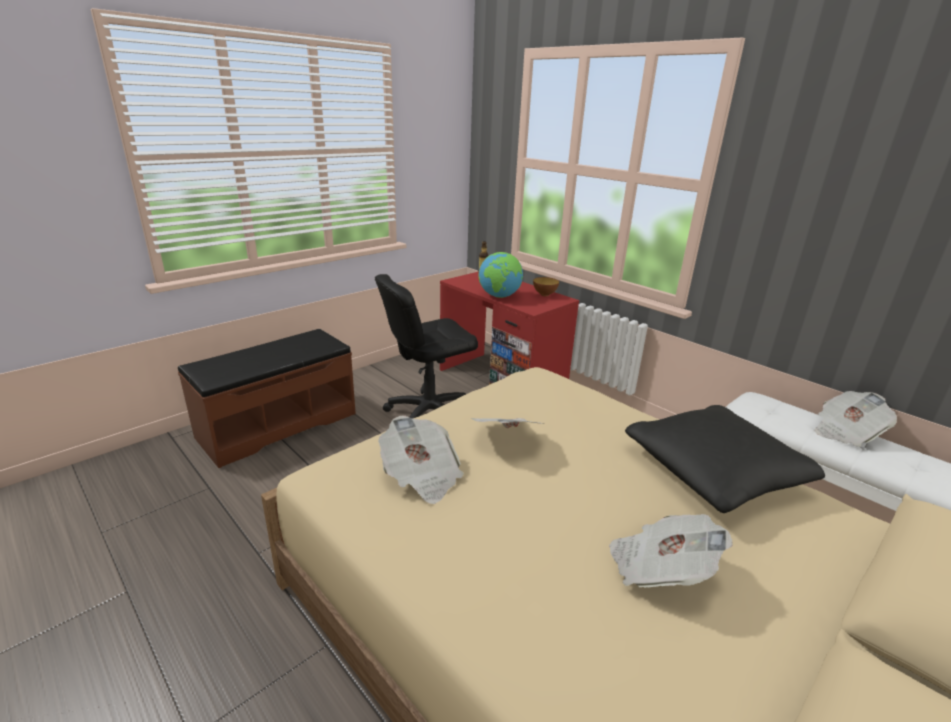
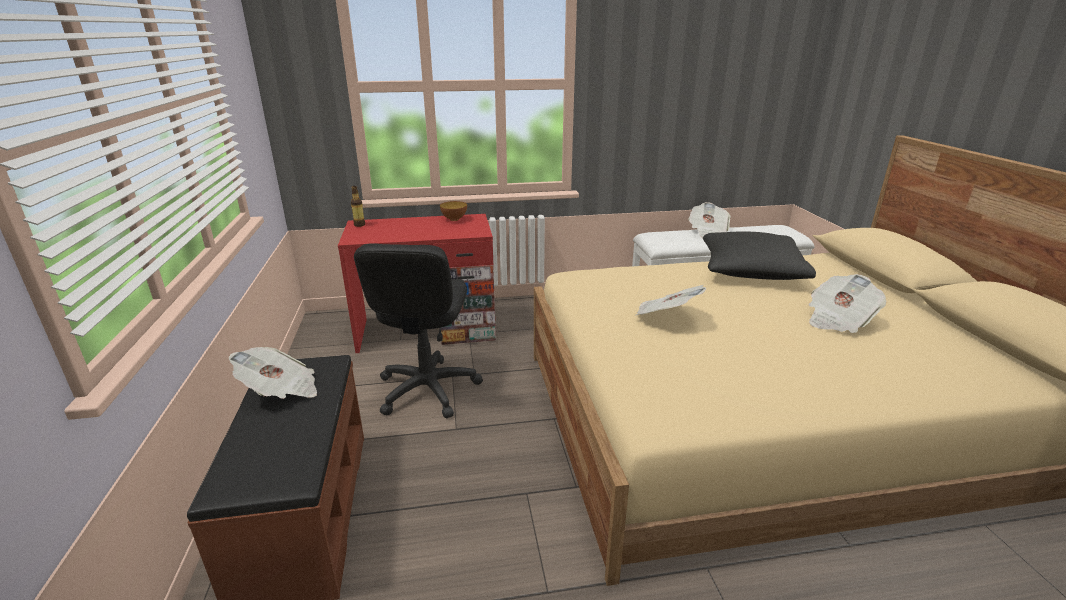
camera: 55 degrees left, 0 degrees up
(421, 476) = (694, 368): newspaper -> newspaper (281, 391)
(499, 296) = (428, 235): globe -> none

